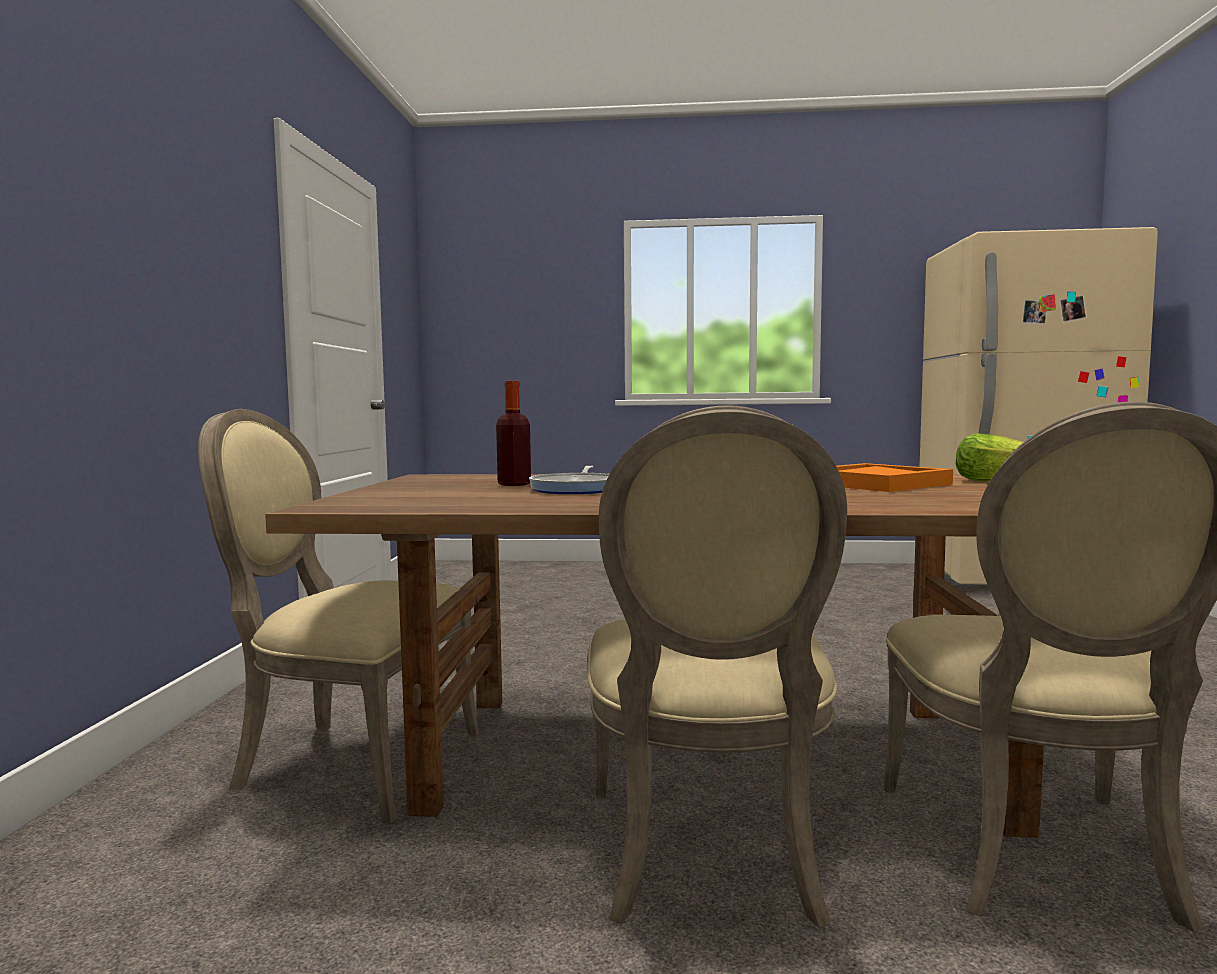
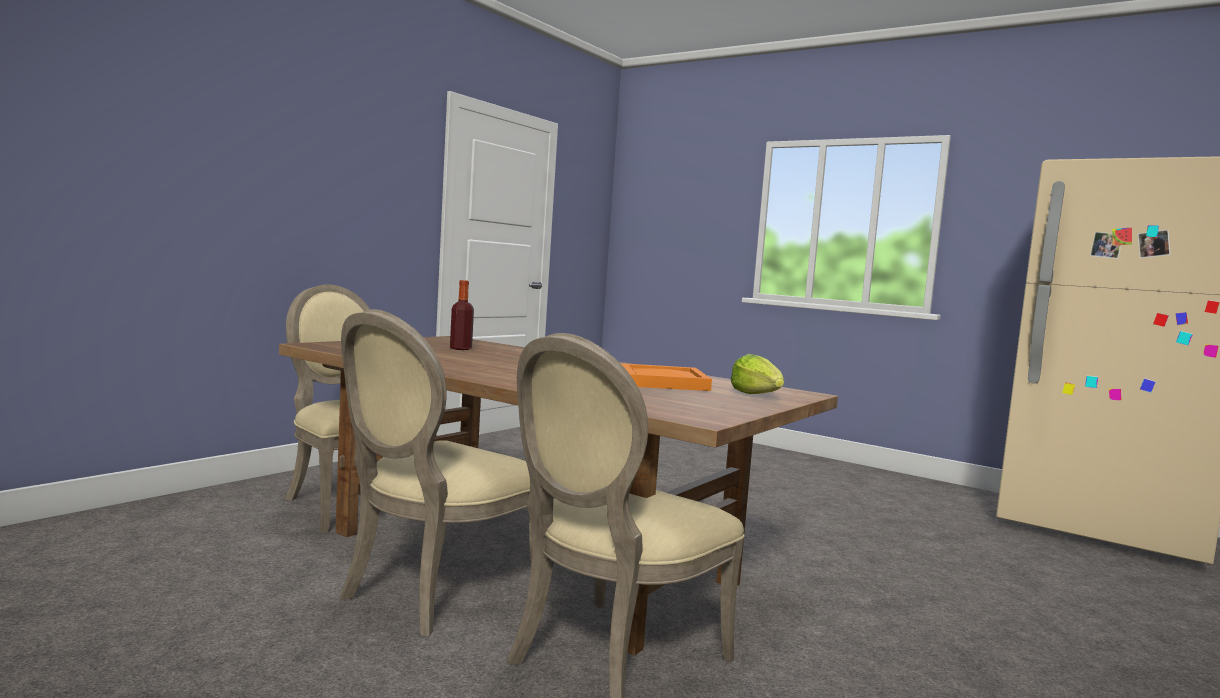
camera: 30 degrees right, 0 degrees up
(577, 489) = (473, 356): frying pan -> none

